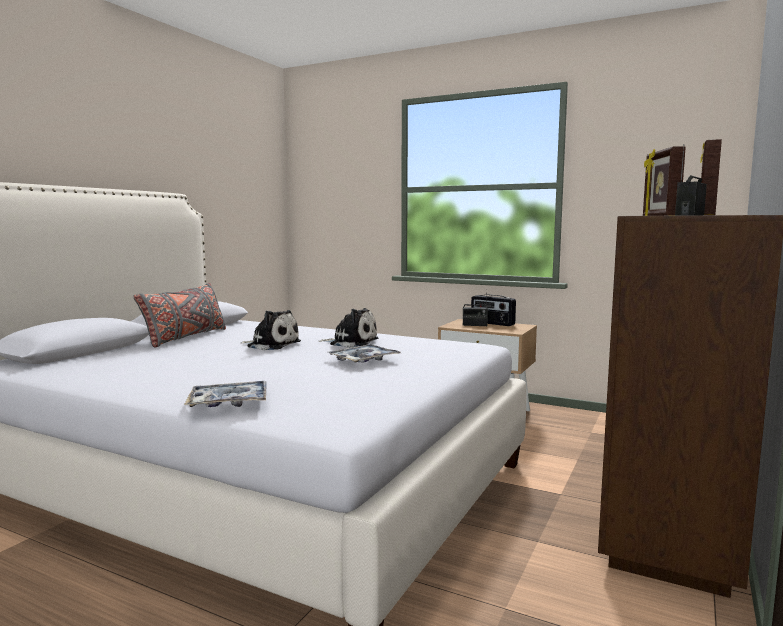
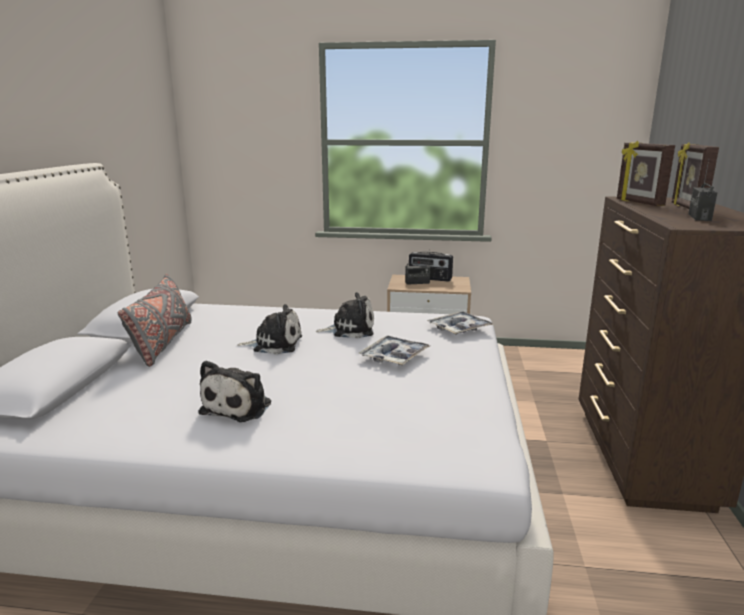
camera: 20 degrees left, 10 degrees up
(184, 373) = (239, 406): none -> plush toy
(229, 403) = (346, 447): tray -> tray (459, 328)

